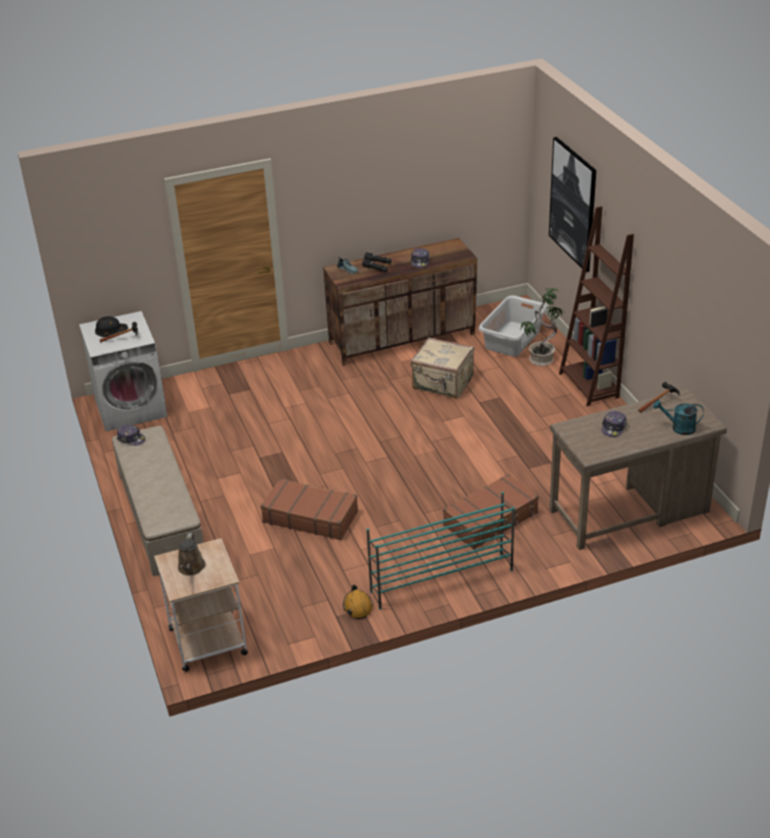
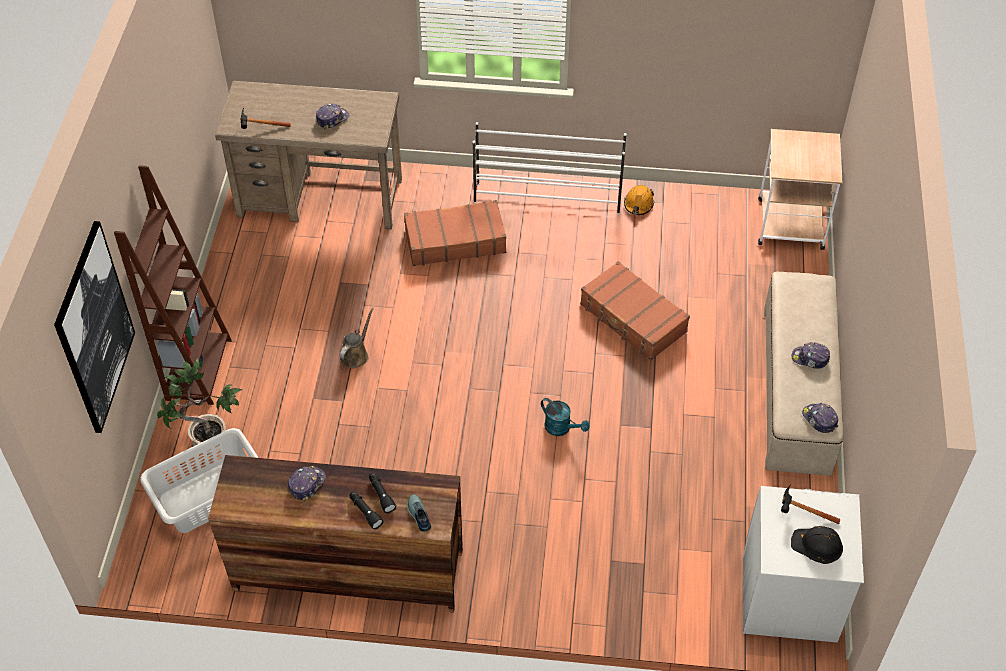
camera: 155 degrees left, 15 degrees up
(149, 471) = (810, 359): none -> cap
(191, 568) = (810, 156): brown watering can -> brown watering can (356, 355)
(441, 581) = (548, 199): turquoise shoe rack -> white shoe rack
(443, 383) = (360, 453): beige suitcase -> none
(678, 428) = (275, 95): turquoise watering can -> turquoise watering can (561, 428)

